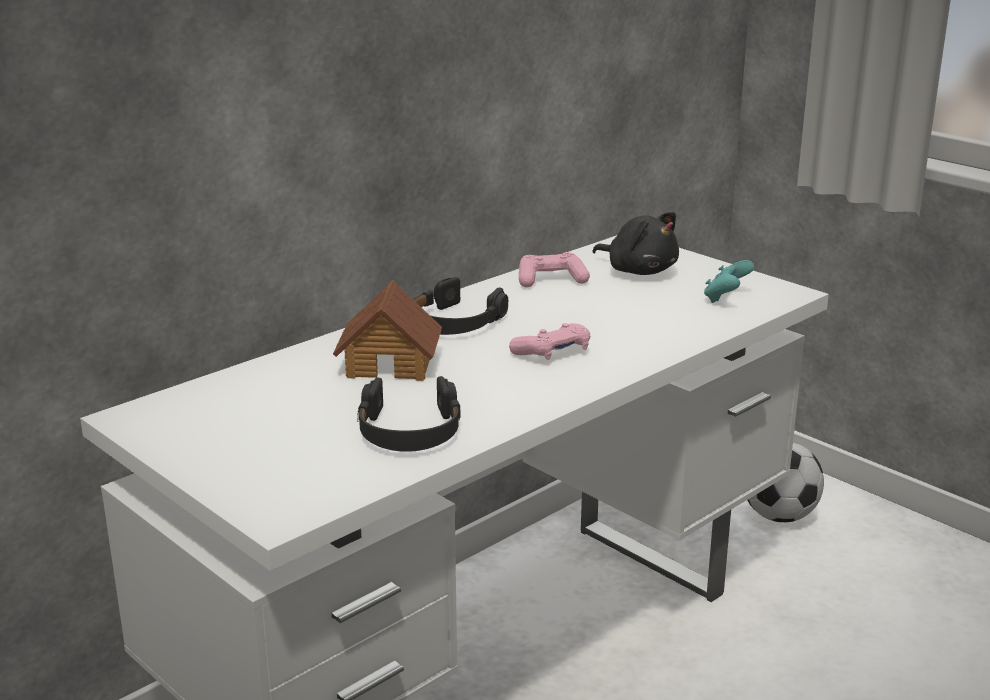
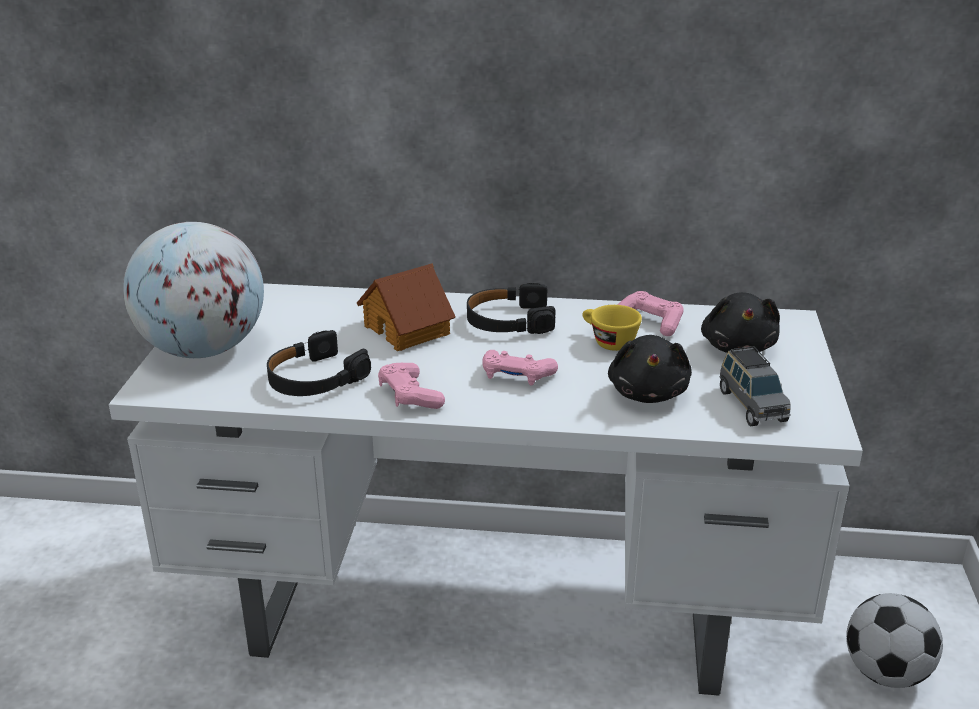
camera: 50 degrees right, 5 degrees up
(245, 465) = (203, 350): none -> globe
(514, 402) = (409, 396): none -> pink game controller
(555, 304) = (607, 342): none -> yellow cup
(656, 320) = (648, 393): none -> black plush toy
(726, 298) = (751, 405): turquoise game controller -> grey toy car

